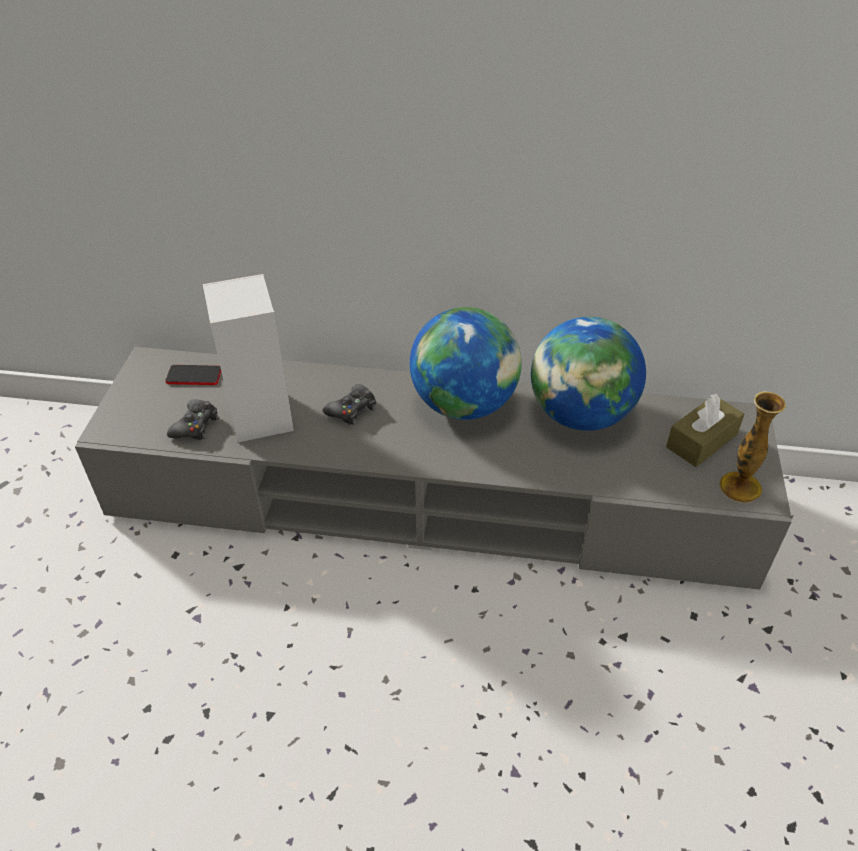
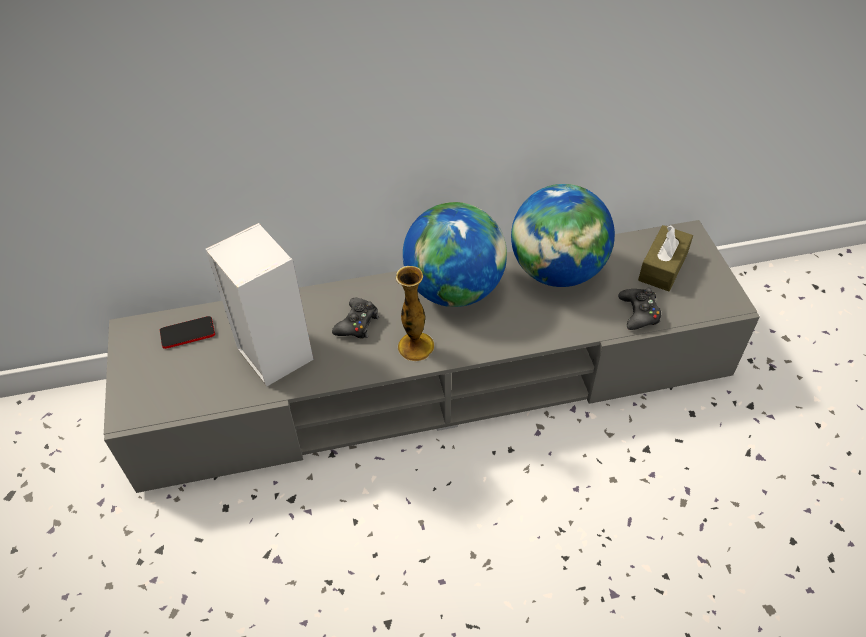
camera: 20 degrees left, 5 degrees up
(196, 426) = (216, 382): black game controller -> black game controller (639, 313)
(740, 487) = (710, 298): vase -> vase (416, 346)

